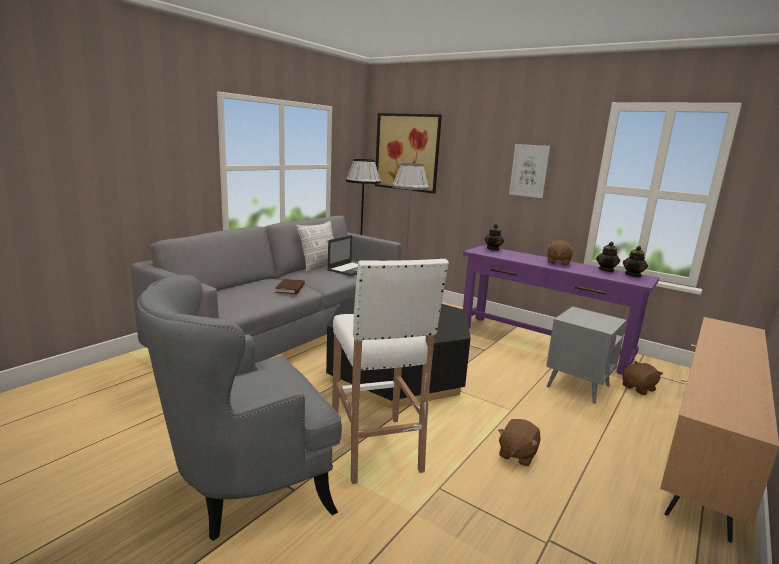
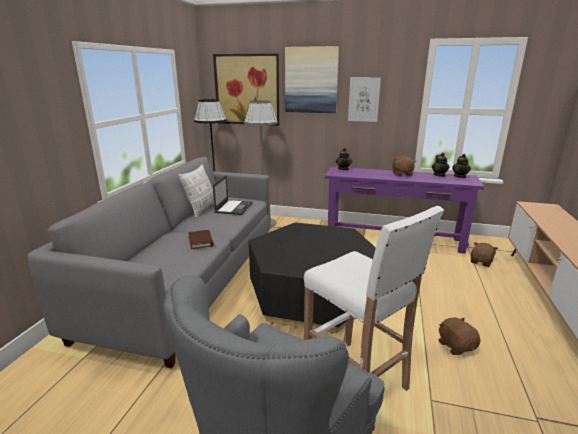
camera: 20 degrees left, 5 degrees up
(473, 145) = (311, 80): none -> picture
(517, 454) = (456, 346): brown plush toy -> brown plush toy turned 150 degrees clockwise
(578, 386) = (445, 271): grey side table -> none

